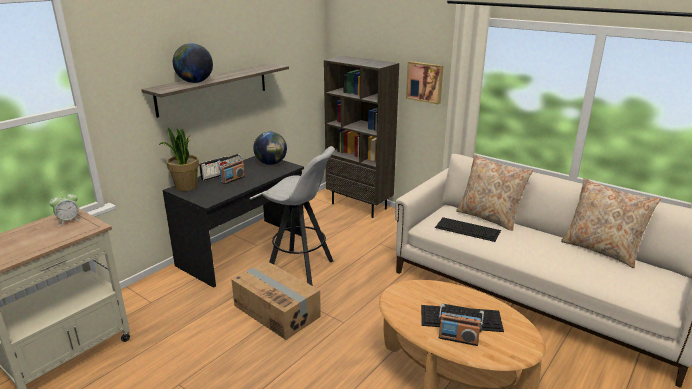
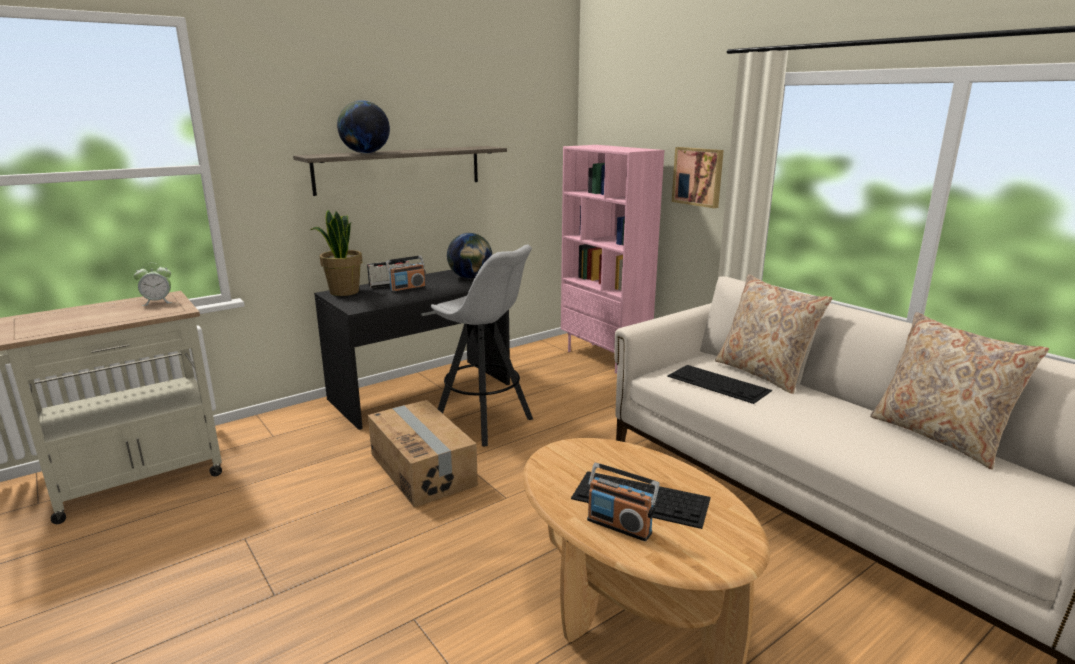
camera: 15 degrees right, 5 degrees down
(360, 206) = (605, 358): brown bookcase -> pink bookcase

